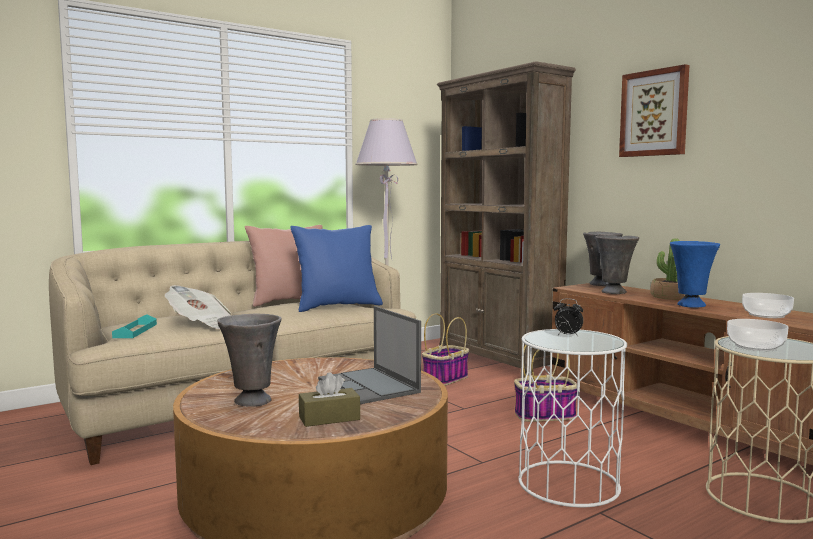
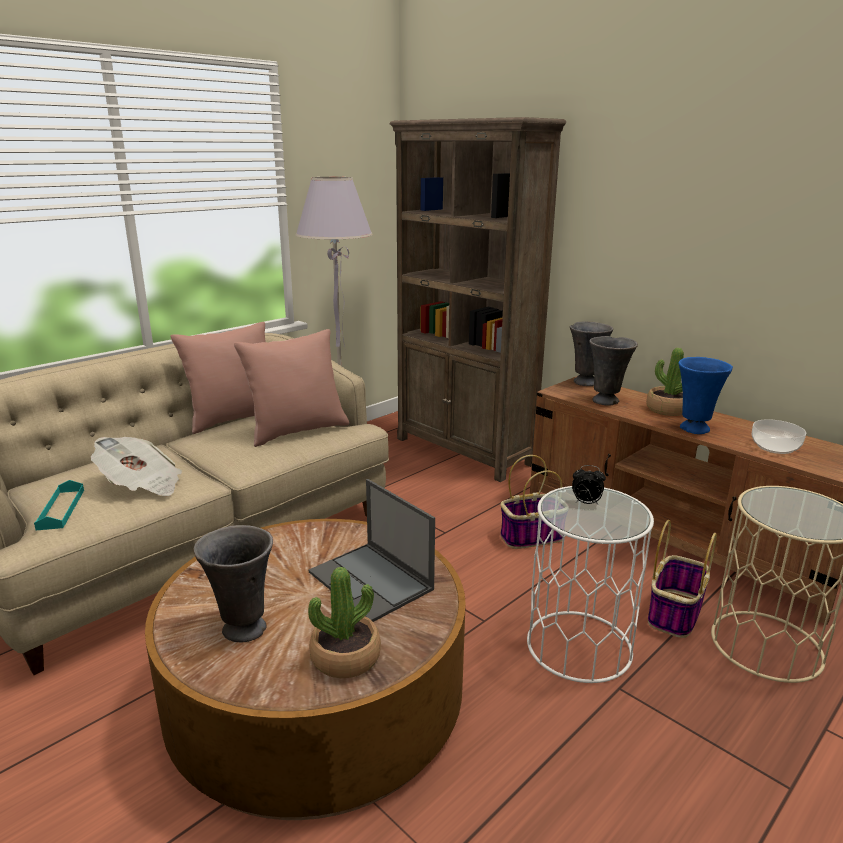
camera: 10 degrees left, 15 degrees up
(329, 418) = (345, 657): brown tissue box -> potted plant
(337, 306) = (297, 431): blue pillow -> pink pillow
(445, 379) = (414, 484): basket -> basket (674, 613)
(654, 113) = (660, 192): picture -> none
(755, 346) = (781, 512): bowl -> none

